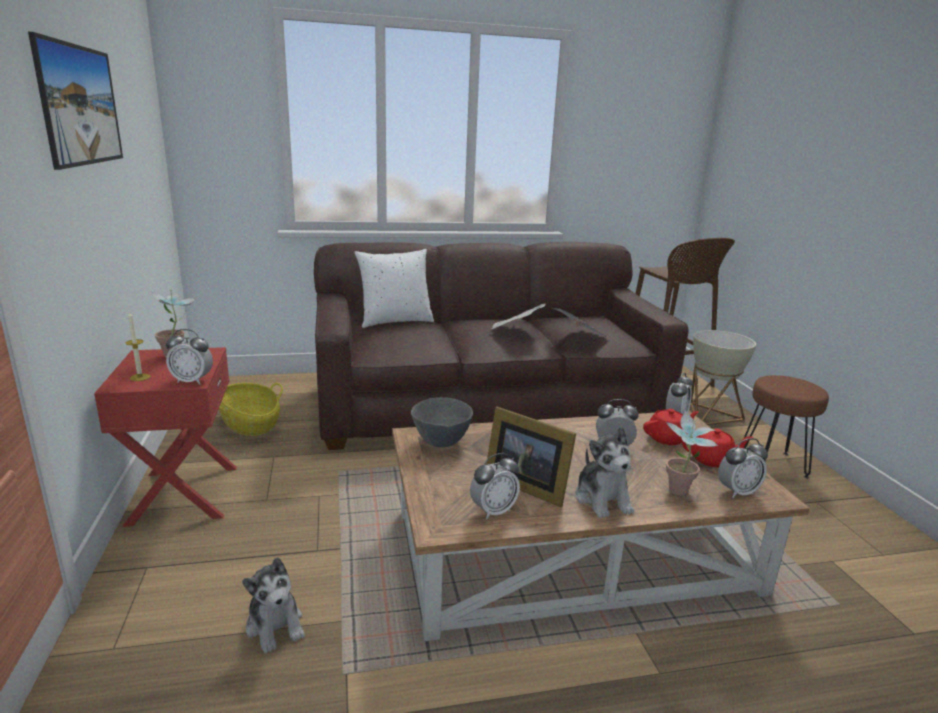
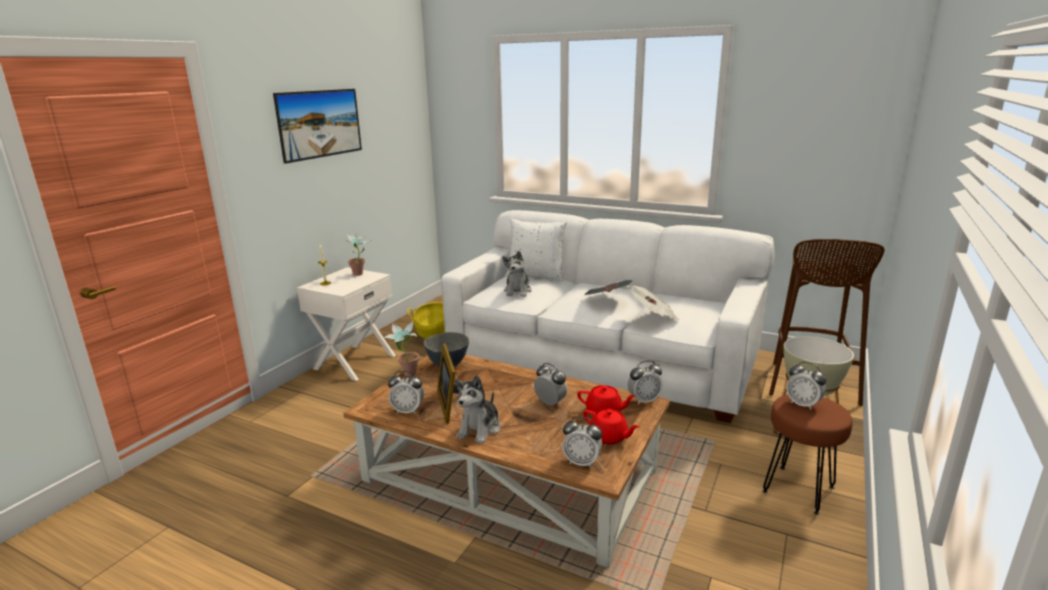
camera: 40 degrees right, 0 degrees up
(182, 494) = (354, 362): red nightstand -> white nightstand
(192, 381) = (342, 290): alarm clock -> alarm clock (803, 404)
(275, 625) = (313, 441): plush toy -> plush toy (518, 291)
(486, 406) = (600, 362): brown sofa -> white sofa
(680, 494) = (536, 447): potted plant -> potted plant (406, 375)

